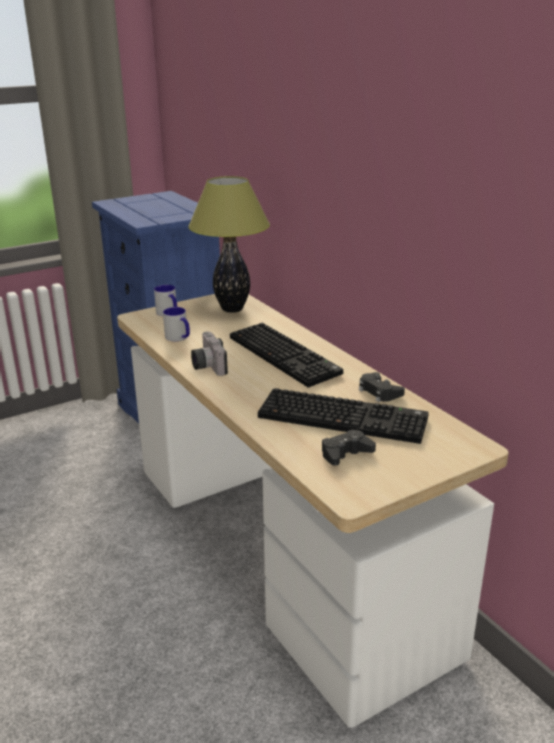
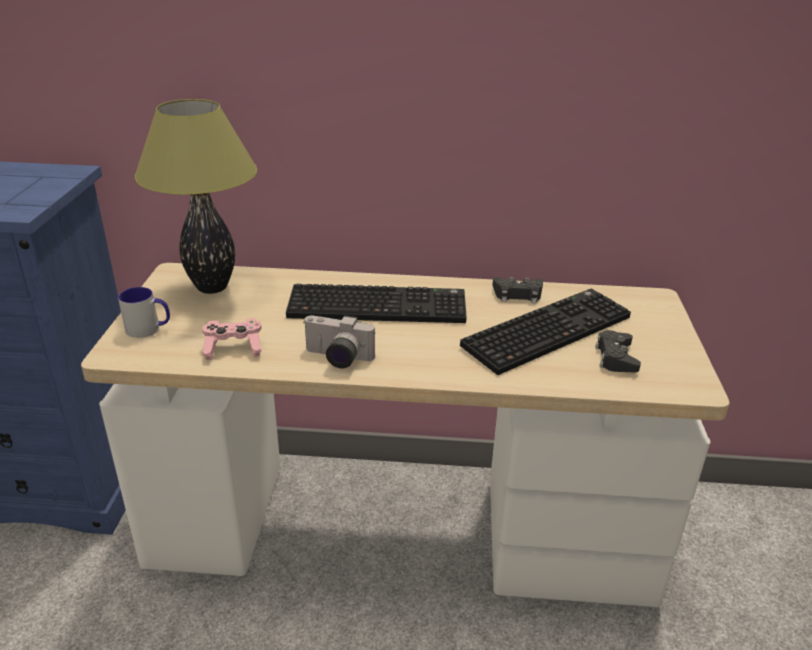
camera: 55 degrees left, 5 degrees up
(179, 338) = (233, 348): mug -> pink game controller

